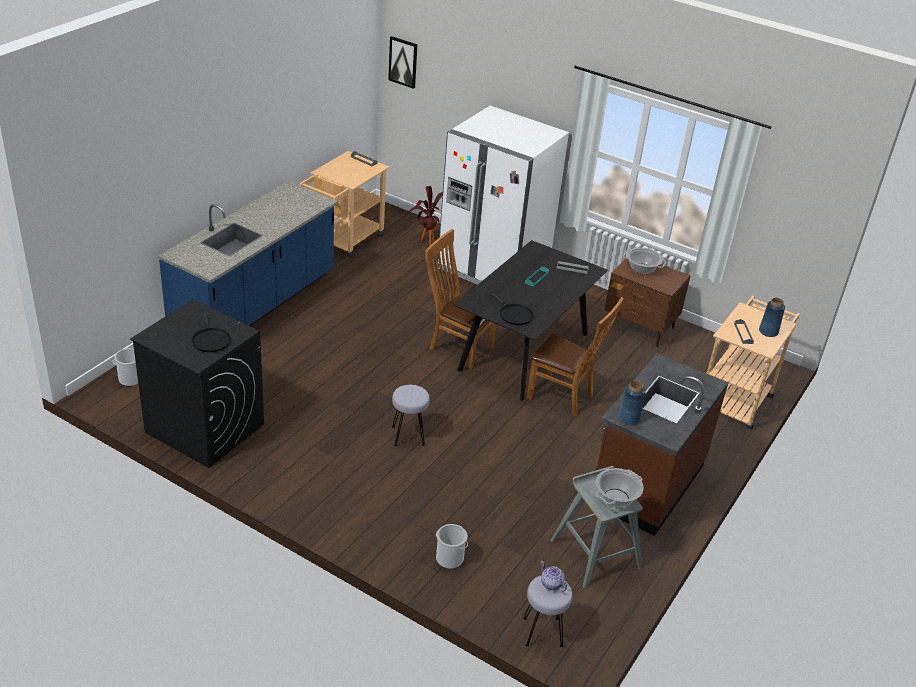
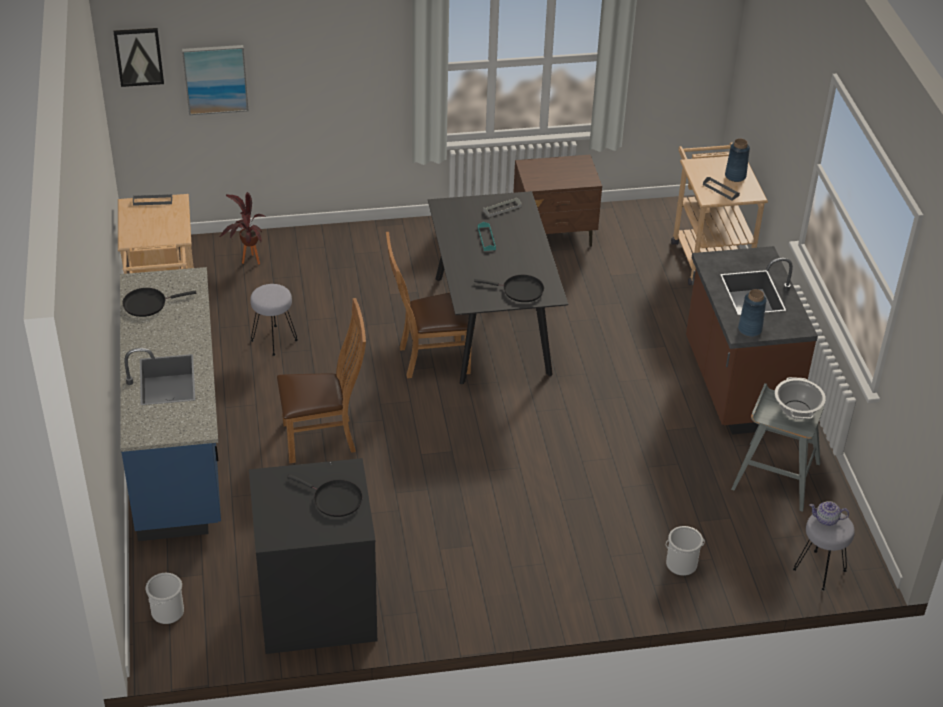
camera: 40 degrees left, 5 degrees up
(279, 201) = (148, 304): none -> black frying pan
(408, 435) = (504, 478): grey stool -> grey stool (274, 340)
(446, 99) = (215, 79): none -> picture
(493, 269) = (353, 253): white fridge -> none
(564, 397) = (580, 348): brown chair -> brown chair (324, 438)
(642, 269) = (545, 172): cooking pot -> none

